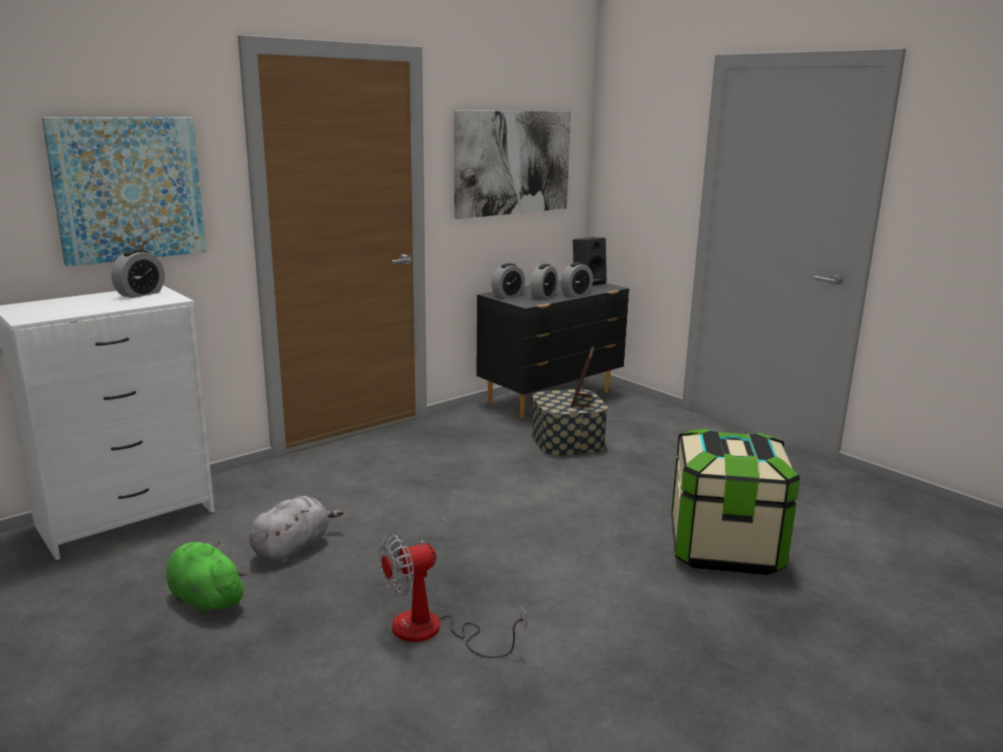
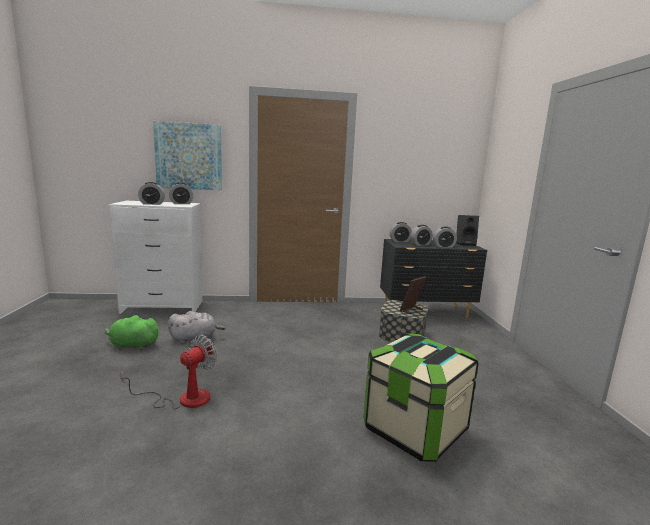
camera: 35 degrees right, 5 degrees down
(94, 306) = (152, 204): none -> alarm clock
(205, 599) = (132, 345): green plush toy -> green plush toy turned 75 degrees counterclockwise
(433, 631) = (183, 399): fan -> fan turned 120 degrees clockwise
(513, 163) = (418, 163): picture -> none

